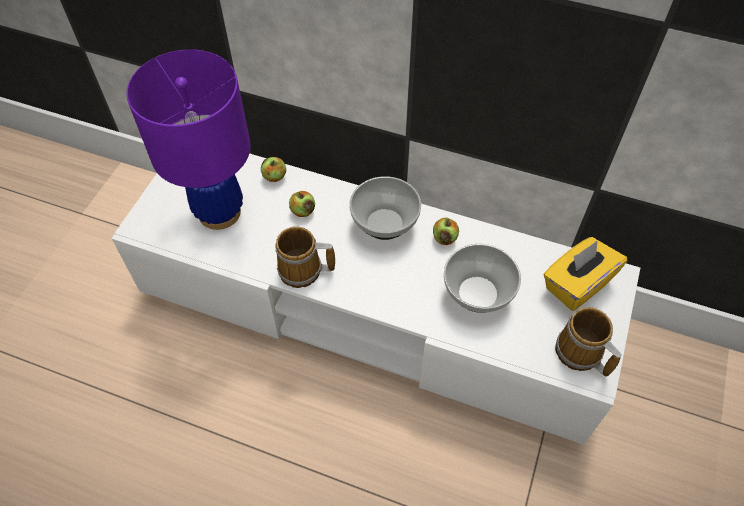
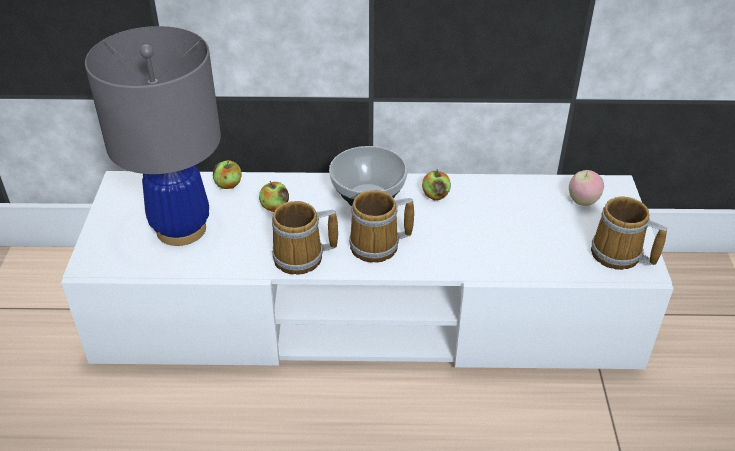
camera: 20 degrees left, 15 degrees down
(219, 212) = (181, 229): purple table lamp -> grey table lamp
(370, 278) = (378, 246): none -> mug
(478, 294) = (495, 232): bowl -> none
(577, 284) = (583, 201): yellow tissue box -> apple

